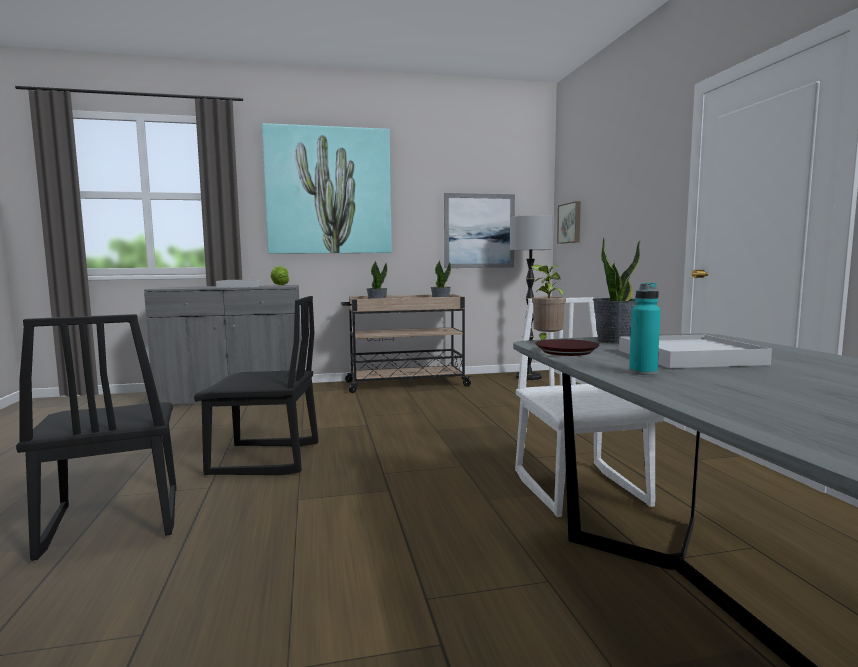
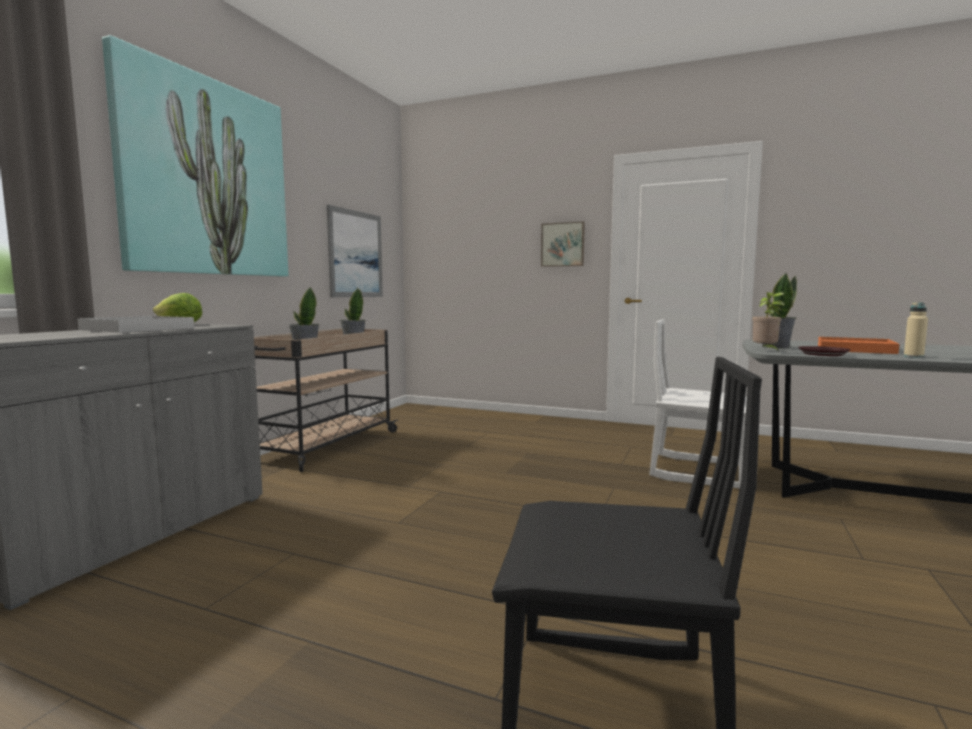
camera: 55 degrees left, 0 degrees up
(265, 459) = (482, 562): black chair -> none
(528, 377) = (414, 412): floor lamp -> none
(570, 223) = (438, 252): picture -> picture (563, 244)
(643, 372) = (913, 356): turquoise bottle -> beige bottle
(688, 357) = (854, 349): white tray -> orange tray

